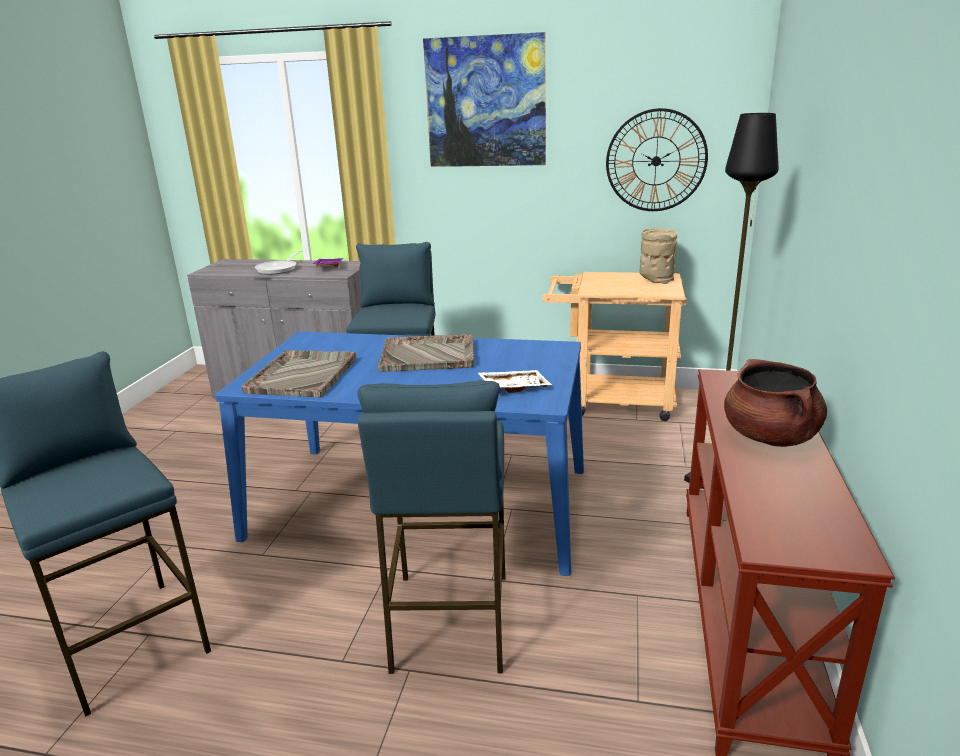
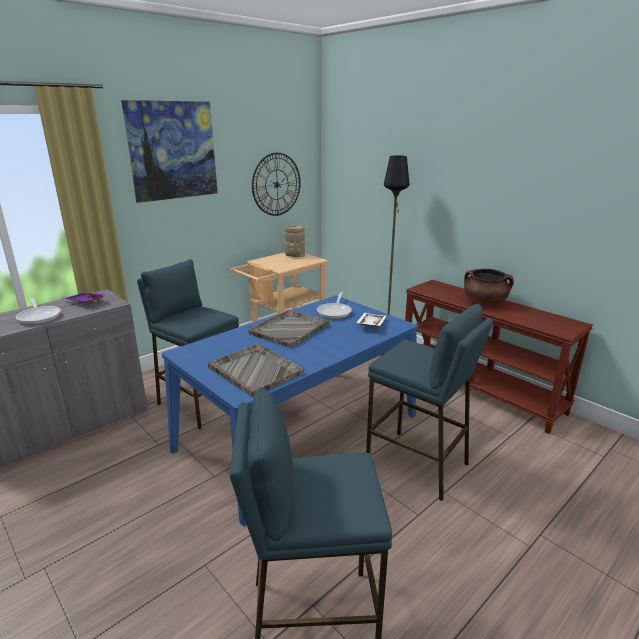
camera: 55 degrees left, 0 degrees up
(521, 358) = (335, 312): none -> frying pan

